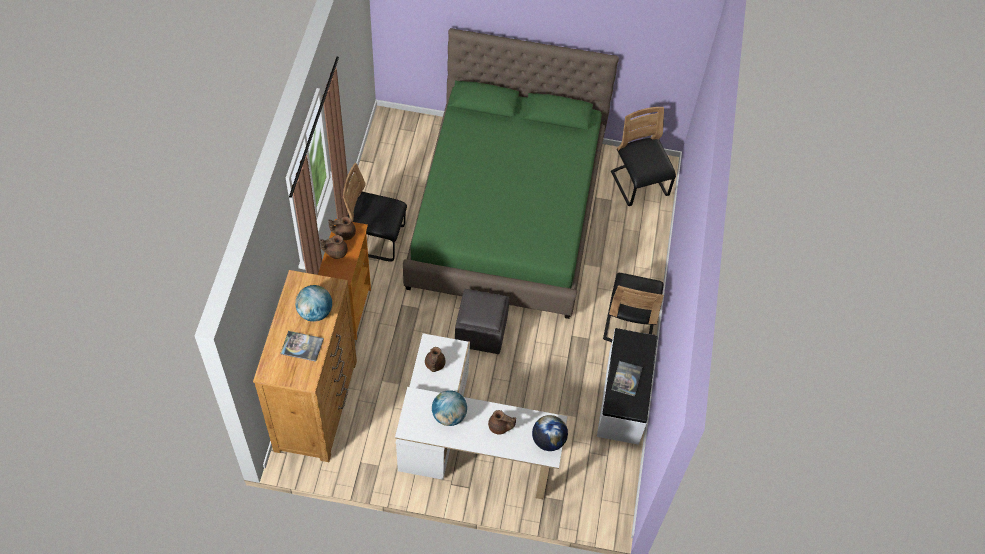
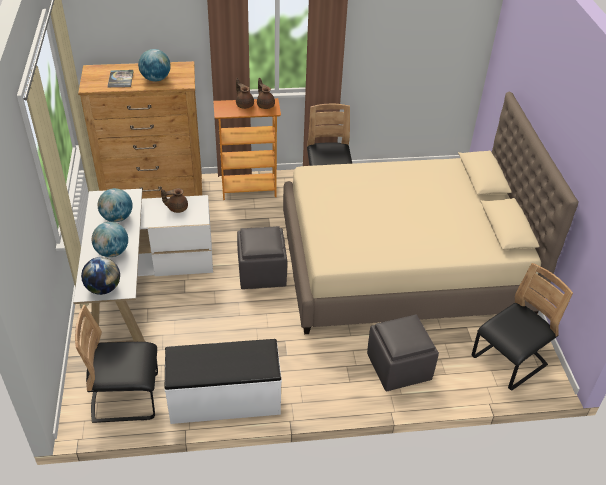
camera: 75 degrees right, 15 degrees down
(500, 426) = (112, 252): brown teapot -> globe
(507, 214) = (402, 264): green bed -> beige bed
(624, 261) = (398, 368): none -> grey ottoman
(626, 378) = (213, 359): book -> none
(629, 322) = (322, 387): black chair -> black chair (126, 398)

